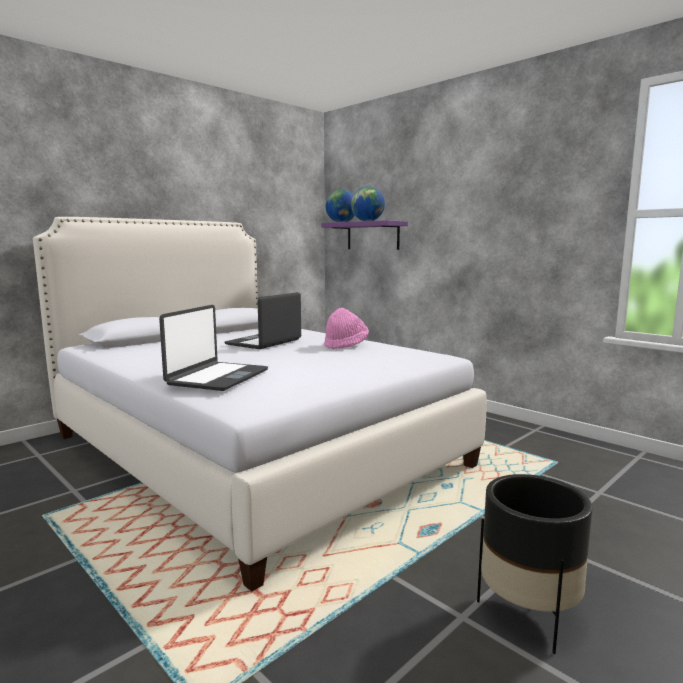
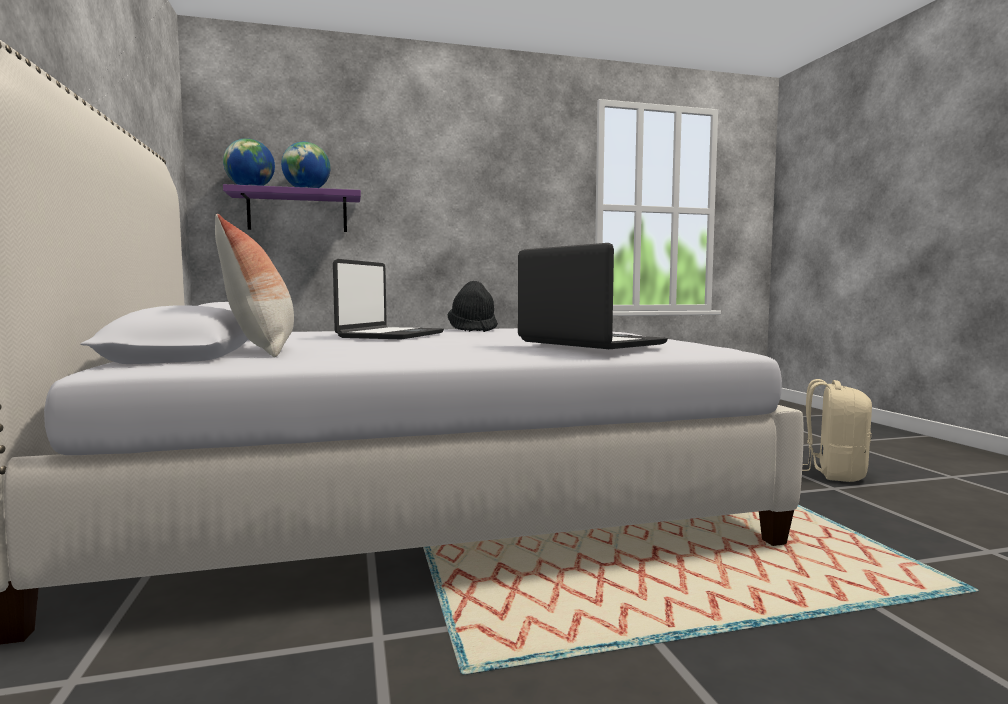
camera: 60 degrees left, 5 degrees down
(152, 345) = (261, 351): none -> pillow
(264, 342) = (390, 335): laptop -> laptop turned 135 degrees counterclockwise
(346, 345) = (472, 330): pink hat -> black hat
(528, 615) = (833, 473): black planter -> beige backpack

